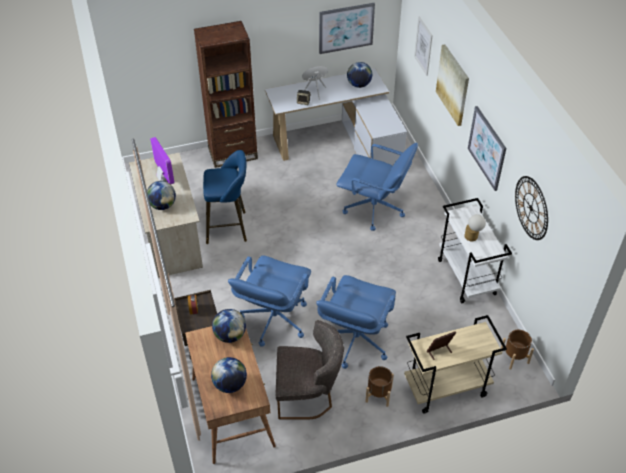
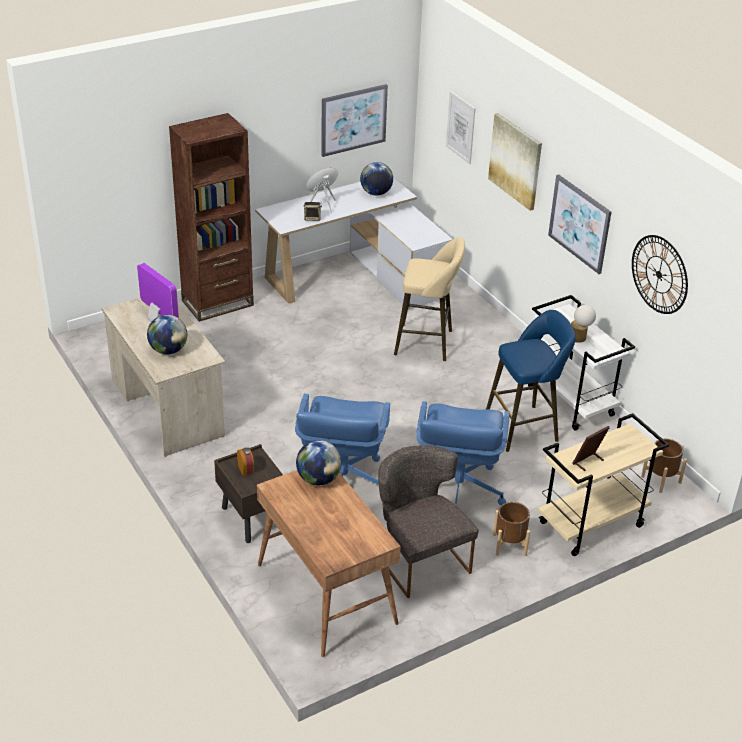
camera: 15 degrees left, 10 degrees down
(229, 227) = (244, 386): blue stool -> blue stool (525, 427)
(230, 384) = (340, 532): globe -> none
(308, 395) = (419, 559): grey chair -> grey chair turned 105 degrees counterclockwise
(374, 209) = (427, 343): blue office chair -> beige stool

